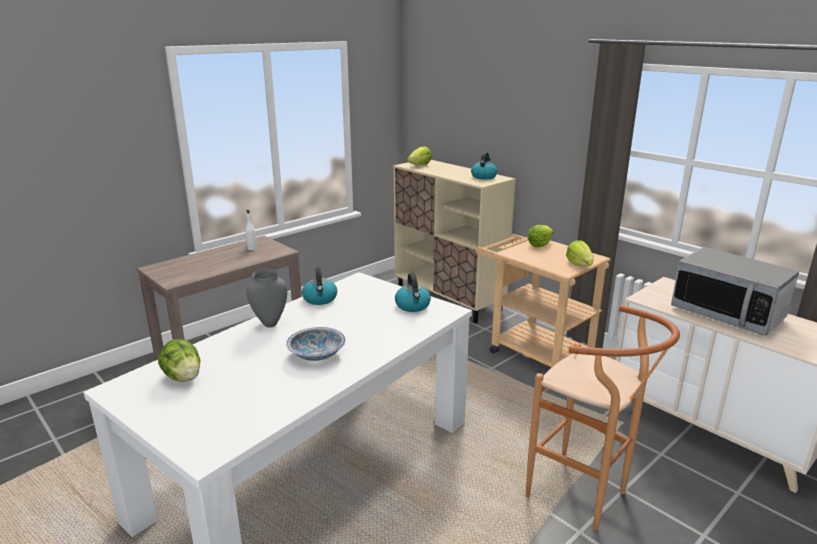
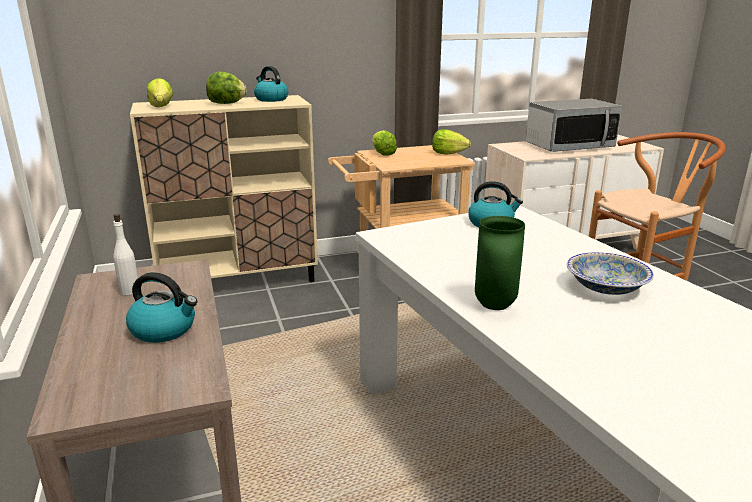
camera: 65 degrees left, 0 degrees up
(183, 377) = (664, 393): lettuce -> lettuce (226, 103)
(270, 323) = (493, 305): grey vase -> green vase
(320, 299) = (431, 264): kettle -> kettle (164, 329)

